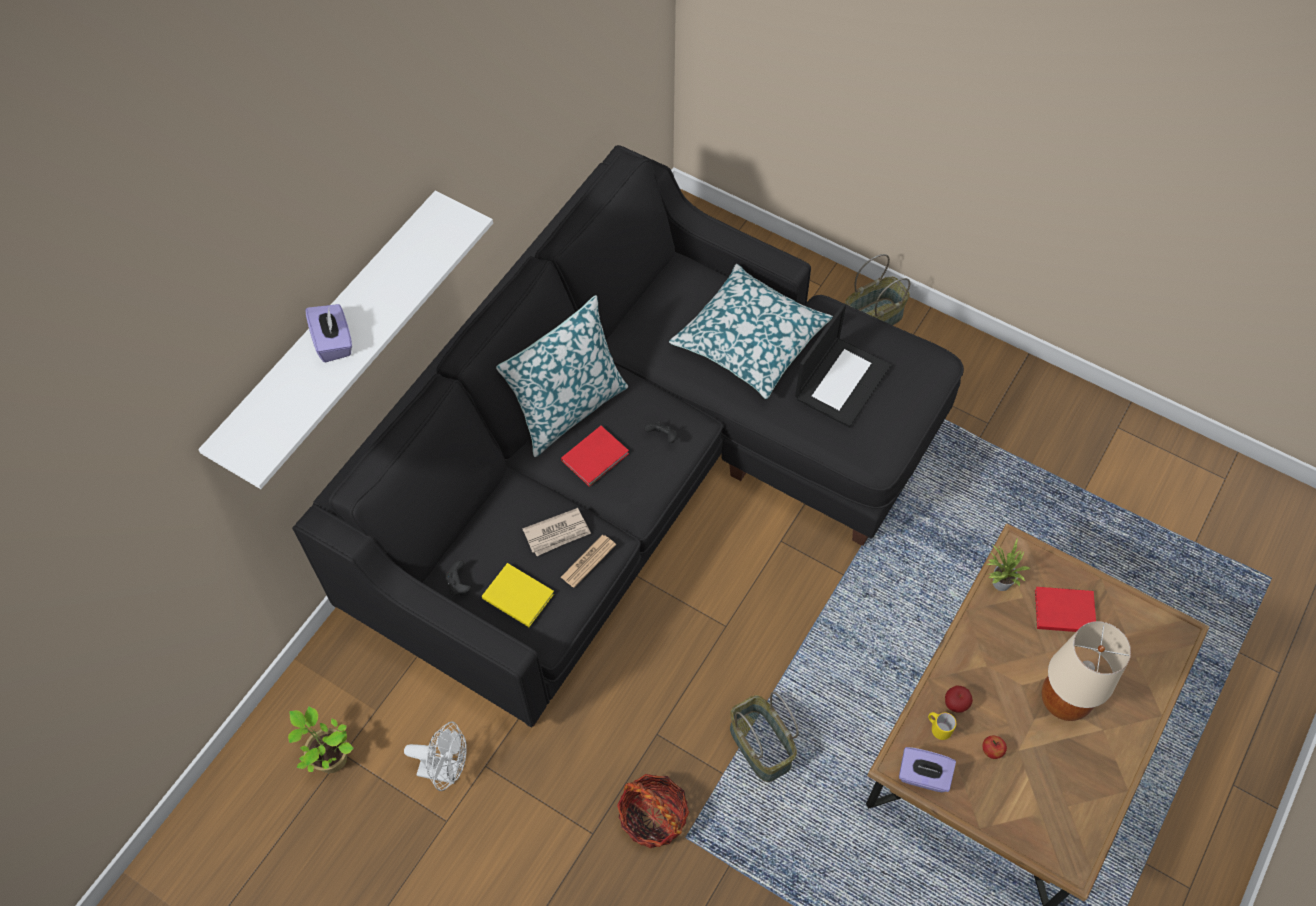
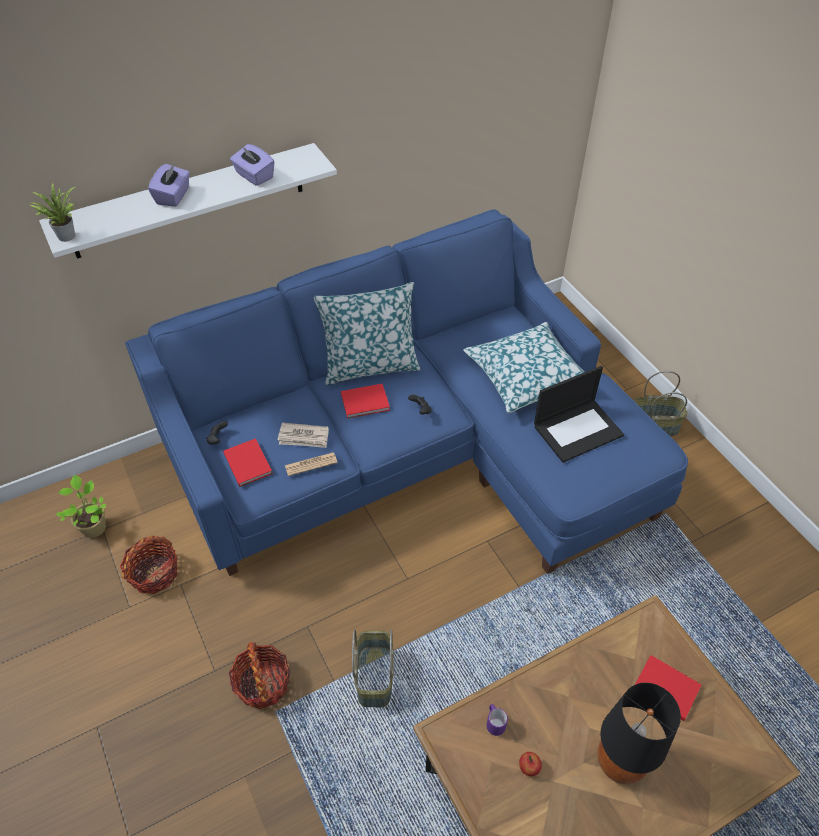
camera: 30 degrees right, 10 degrees down
(445, 770) = (154, 573): white fan -> basket
(517, 594) = (248, 462): yellow book -> red book
(638, 474) = (415, 451): black sofa -> blue sofa
(923, 776) = (456, 754): purple tissue box -> purple tissue box (254, 176)
(938, 728) = (494, 723): yellow mug -> purple mug
(955, 704) = (521, 712): apple -> none
(998, 582) = (620, 636): potted plant -> potted plant (65, 235)
(1064, 701) = (620, 763): beige table lamp -> black table lamp

